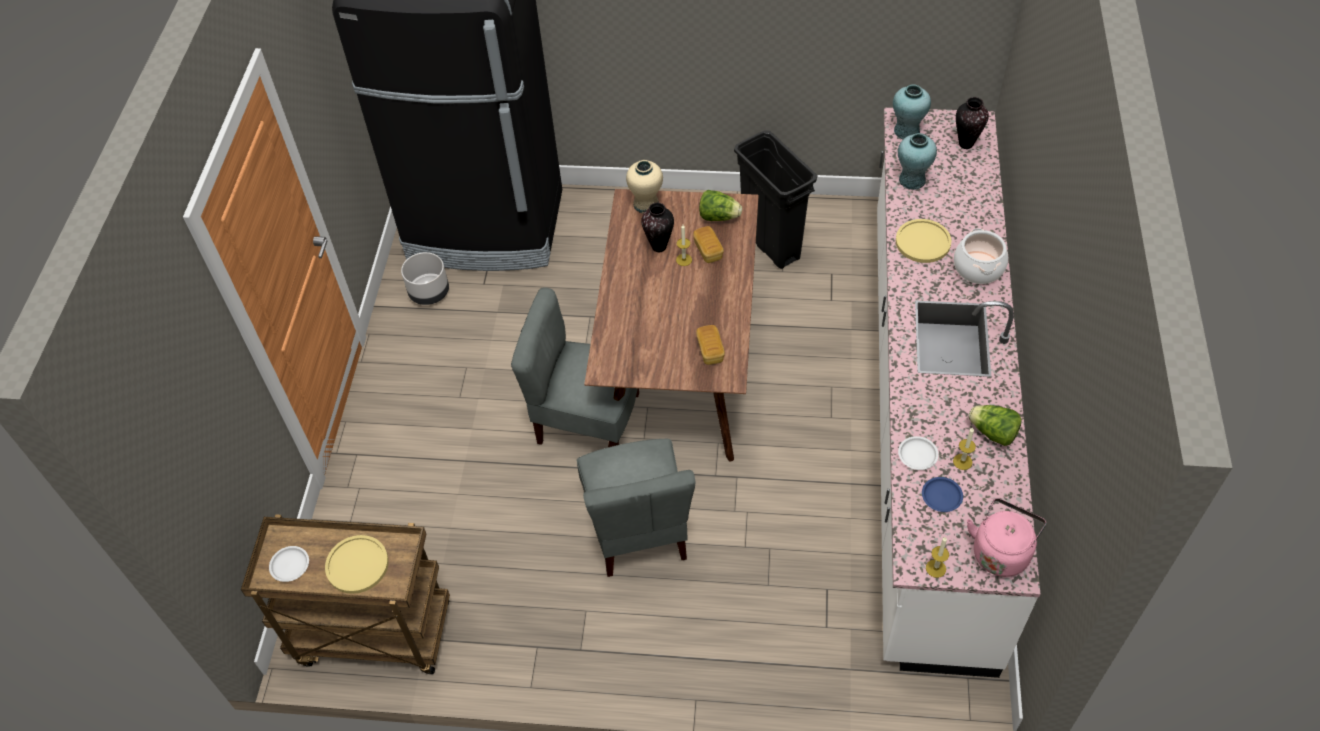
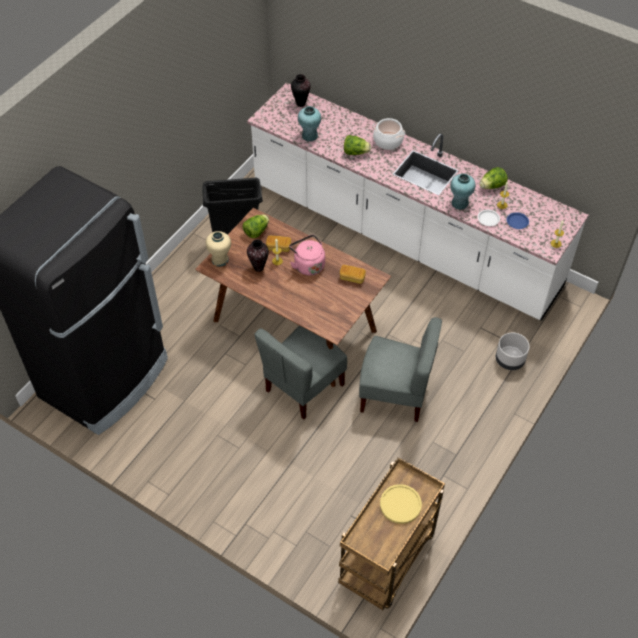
camera: 65 degrees left, 0 degrees up
(290, 565) = (380, 542): white plate -> none
(429, 292) = (138, 432): grey planter -> grey planter (509, 360)
(906, 131) = (272, 121): turquoise vase -> turquoise vase (459, 203)
(923, 242) = (355, 152): yellow plate -> lettuce
(1001, 551) = (559, 216): pink kettle -> pink kettle (308, 265)

